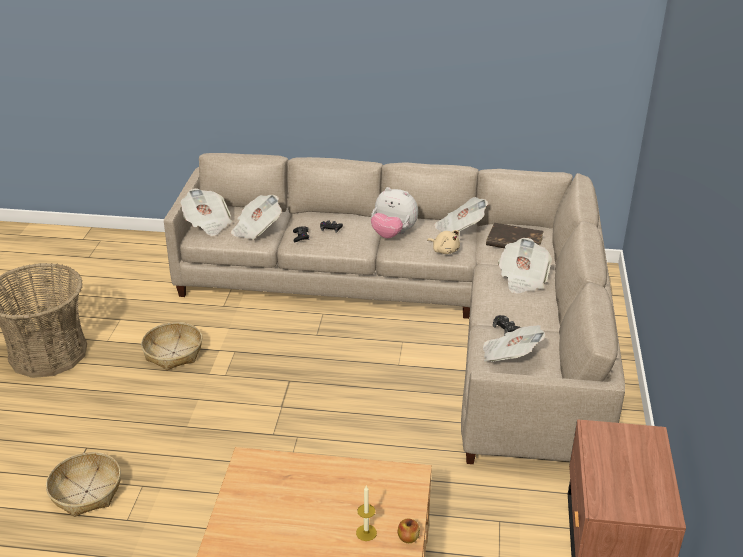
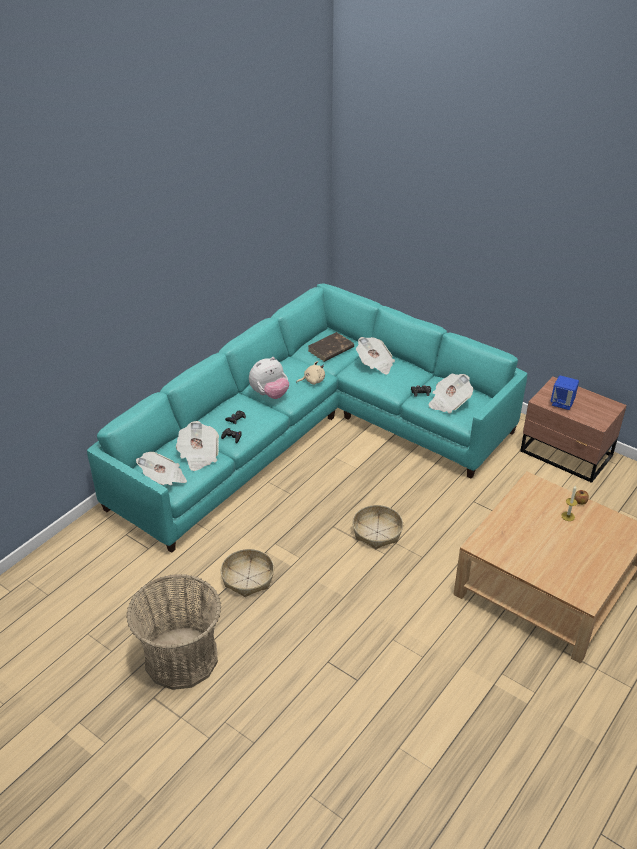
camera: 60 degrees left, 5 degrees up
(87, 491) = (378, 673): basket -> basket (377, 532)
(425, 313) = (311, 433): beige sofa -> turquoise sofa
(459, 228) = (292, 363): newspaper -> none
(609, 454) = (562, 403): none -> blue speaker

